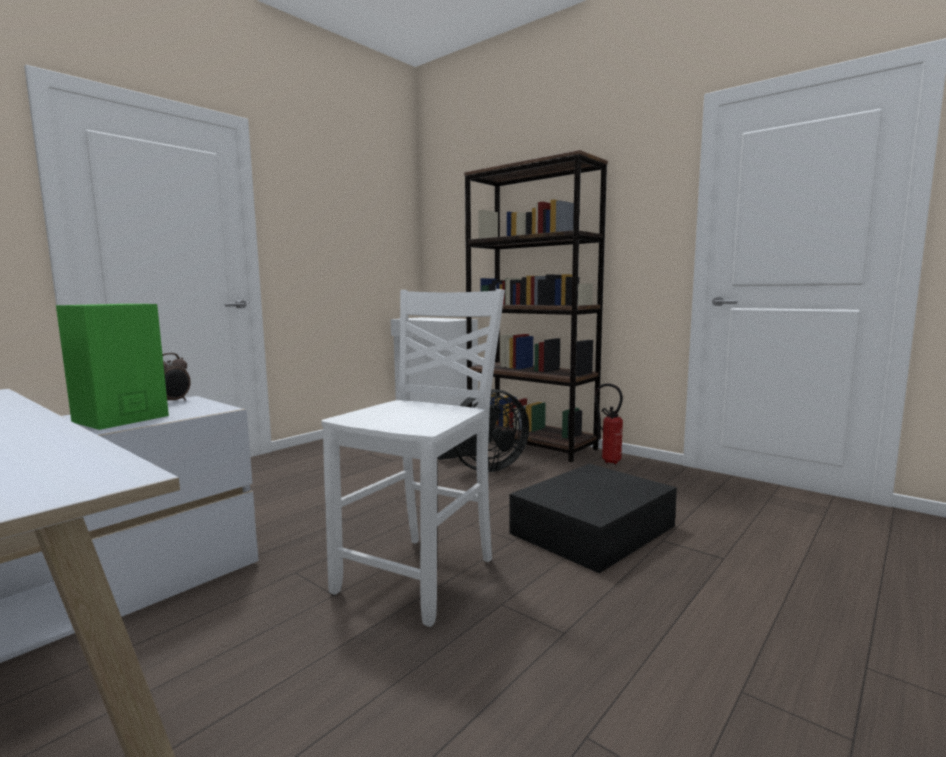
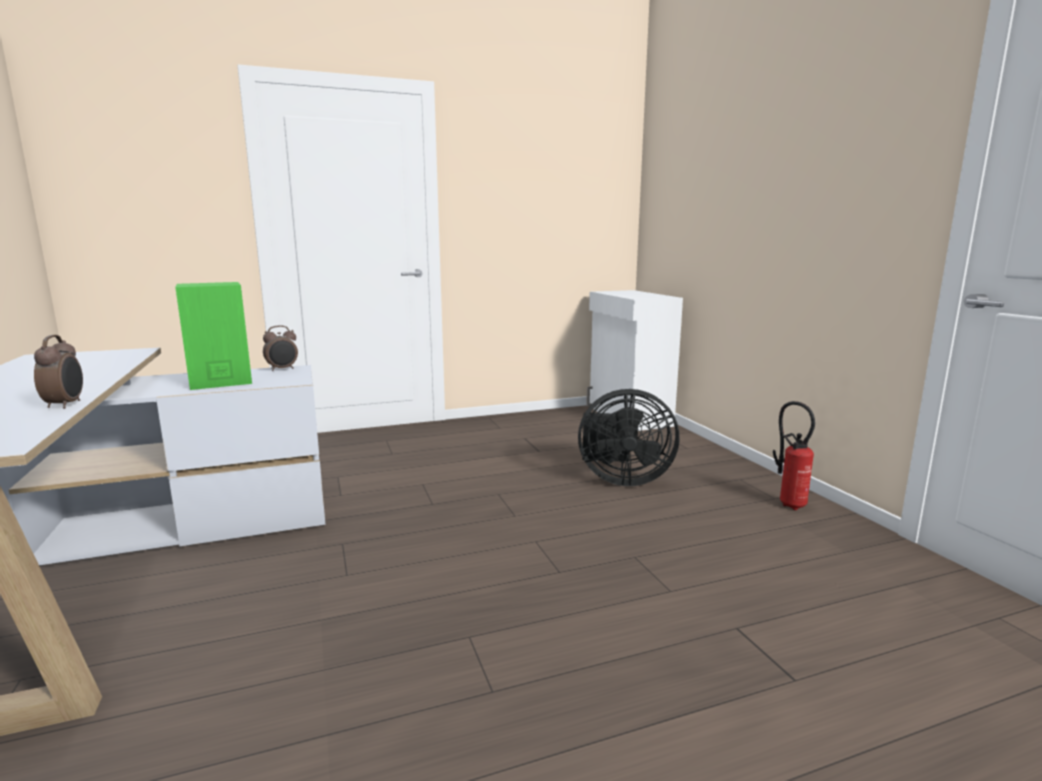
camera: 30 degrees right, 5 degrees up
(72, 439) = (66, 405): none -> alarm clock
(421, 575) = (432, 580): white chair -> none
(530, 444) = (712, 460): brown bookcase -> none
(595, 529) = (665, 587): black storage box -> none

